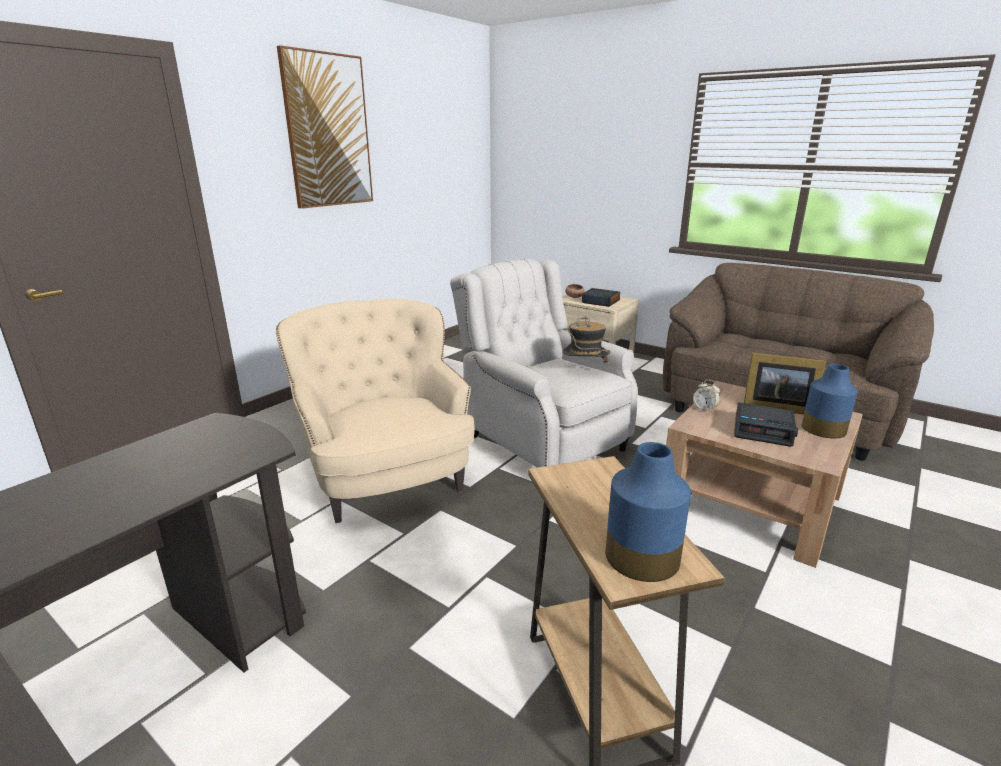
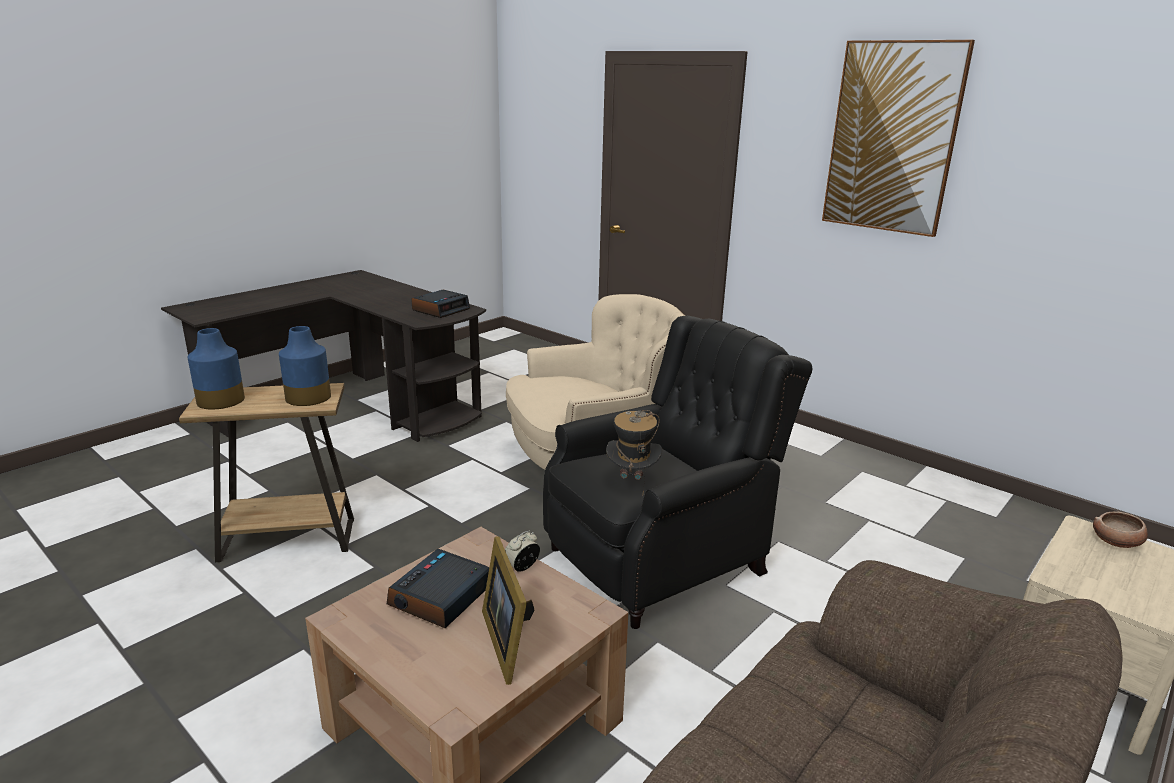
camera: 95 degrees right, 0 degrees up
(543, 443) = (658, 559): white armchair -> black armchair
(600, 302) = (1100, 571): alarm clock -> alarm clock (441, 309)
(775, 407) = (509, 640): picture frame -> picture frame turned 45 degrees counterclockwise
(824, 429) = (419, 662): blue vase -> blue vase (307, 397)

